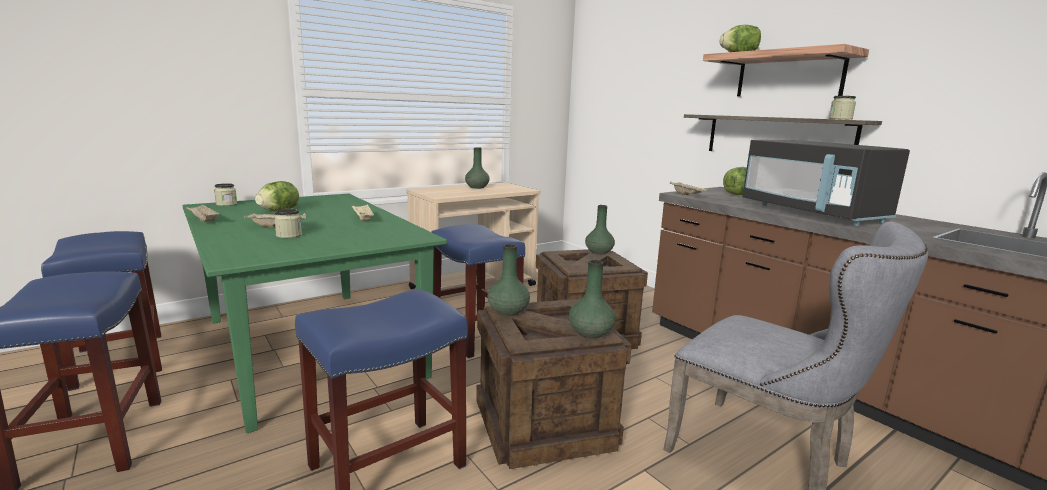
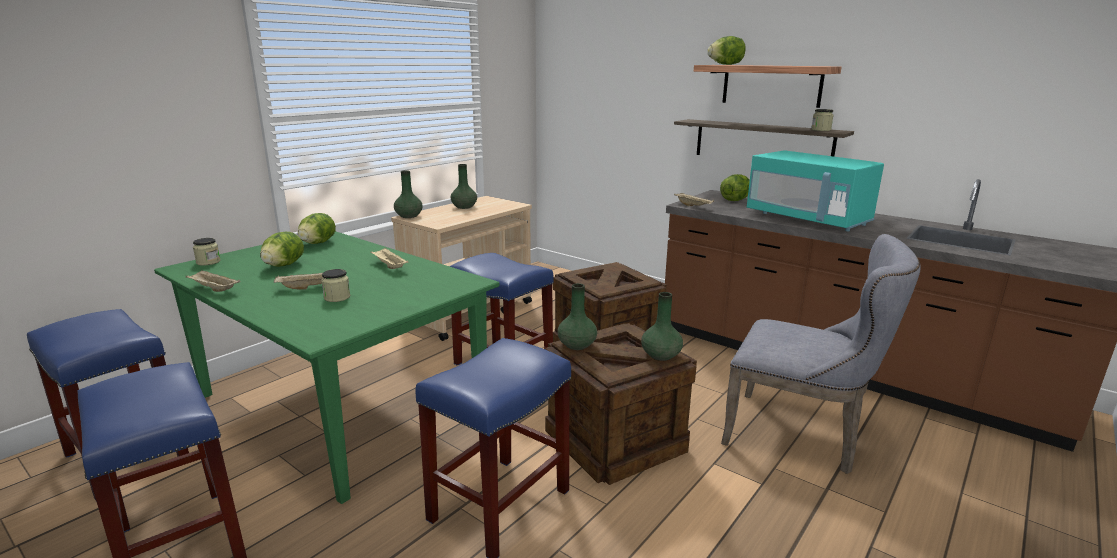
camera: 15 degrees left, 5 degrees up
(326, 200) = (317, 243): none -> lettuce
(598, 252) = (611, 267): green vase -> green vase (408, 216)
(812, 213) = (807, 219): black microwave -> turquoise microwave

